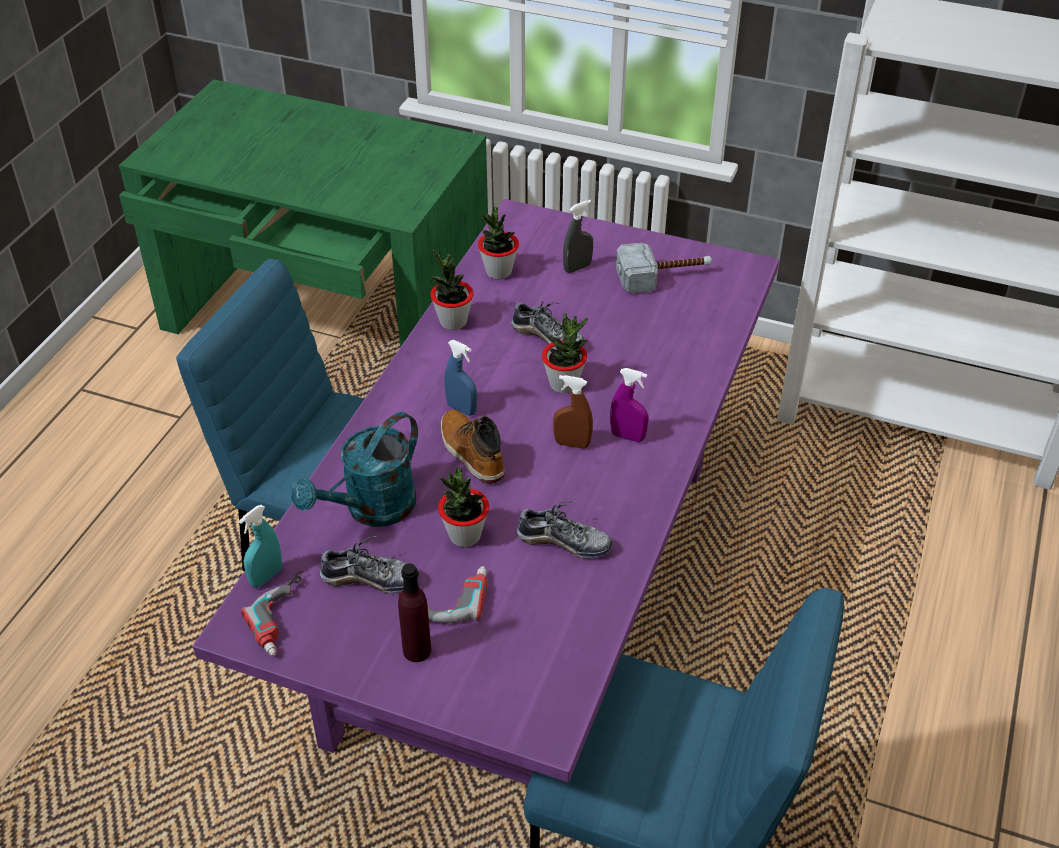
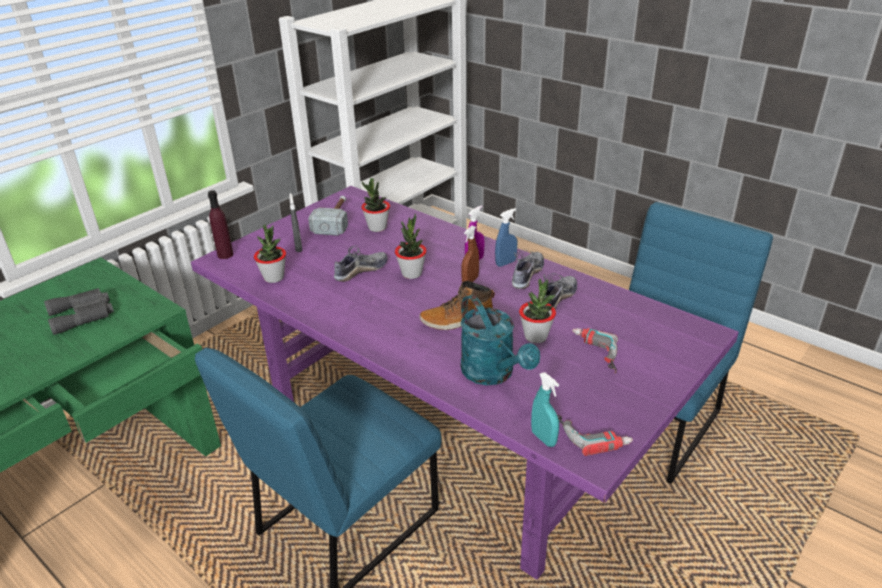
camera: 70 degrees left, 10 degrees down
(370, 579) = (562, 385): shoe -> shoe (527, 275)
(374, 172) = (83, 315): none -> grey binoculars
(417, 650) = (635, 373): purple bottle -> purple bottle (225, 255)
(453, 322) = (312, 306): potted plant -> potted plant (377, 228)
(461, 409) = (410, 317): blue spray bottle -> blue spray bottle (505, 263)

